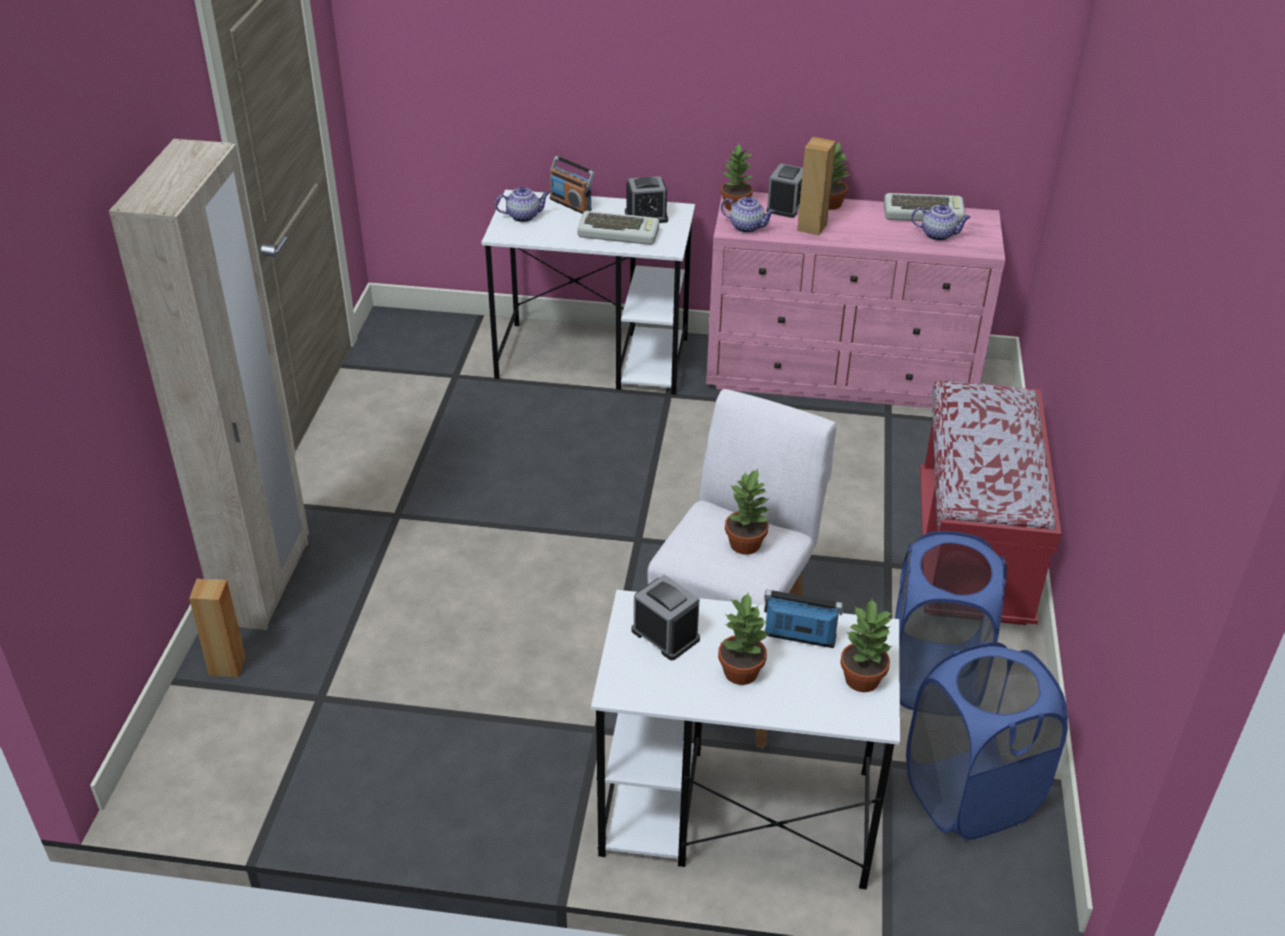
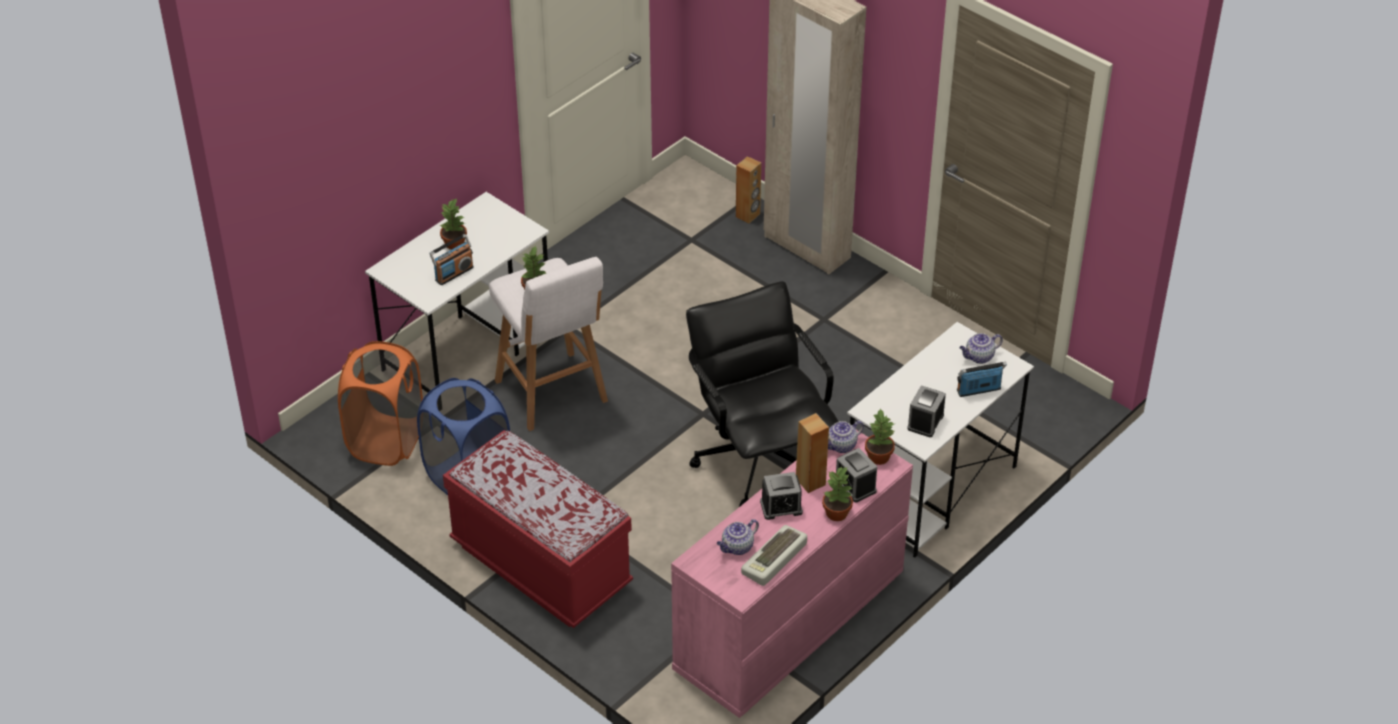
camera: 125 degrees right, 5 degrees up
(524, 216) = (979, 357): teapot -> teapot turned 45 degrees clockwise
(619, 233) = (910, 395): keyboard -> none
(664, 471) = (759, 460): none -> black office chair
(665, 635) = (502, 231): alarm clock -> alarm clock (781, 507)
(863, 679) = (407, 279): potted plant -> none
(970, 795) = (386, 441): blue laundry basket -> orange laundry basket

